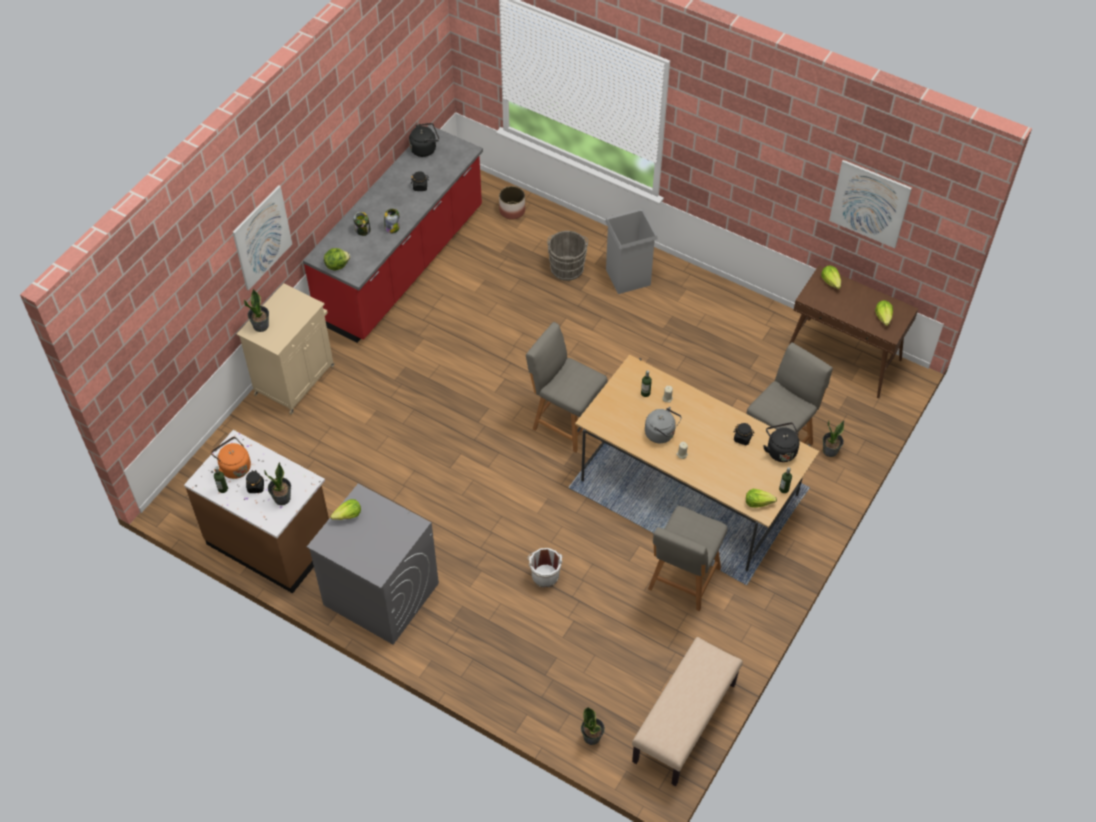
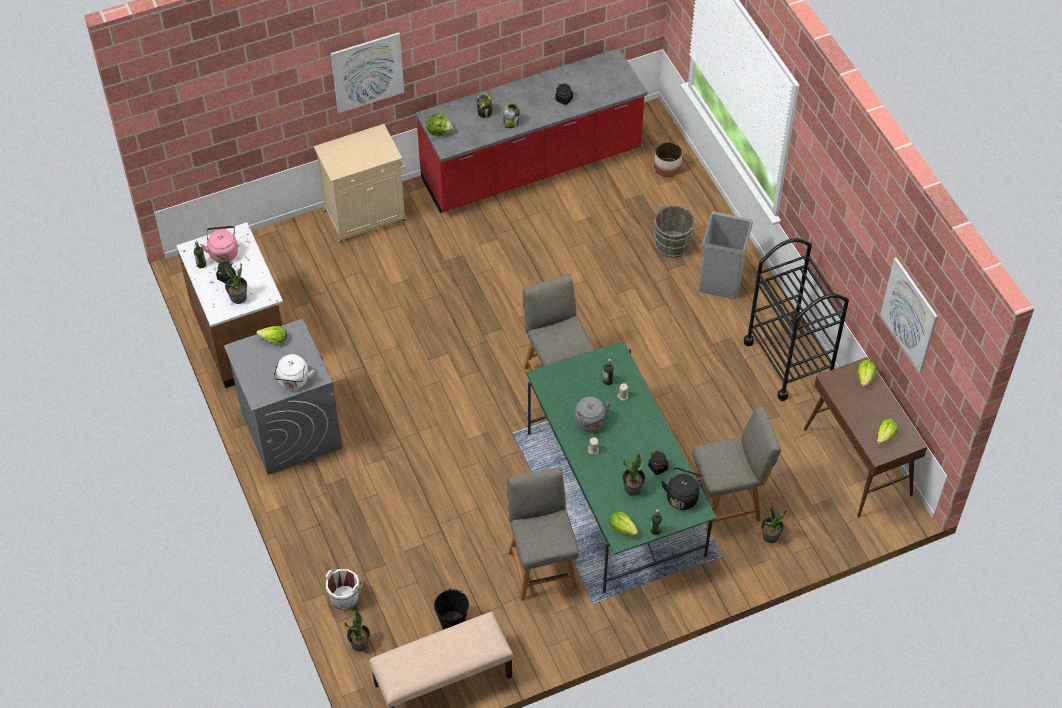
camera: 35 degrees right, 0 degrees up
(234, 467) = (223, 252): orange kettle -> pink kettle
(261, 326) = (337, 150): potted plant -> potted plant (633, 488)
(397, 541) = (293, 381): none -> white kettle
(425, 149) = (596, 67): black kettle -> none
(545, 575) = (432, 492): white bucket -> white bucket (345, 596)
(651, 670) = (452, 622): none -> black bucket
(683, 581) = (542, 567): grey chair -> grey chair turned 105 degrees clockwise
(689, 487) = (615, 493): beige dining table -> green dining table
(729, 310) = (788, 360): none -> black cart

